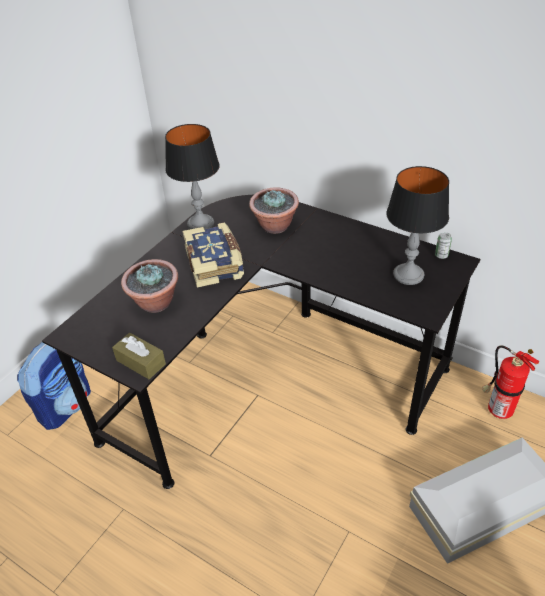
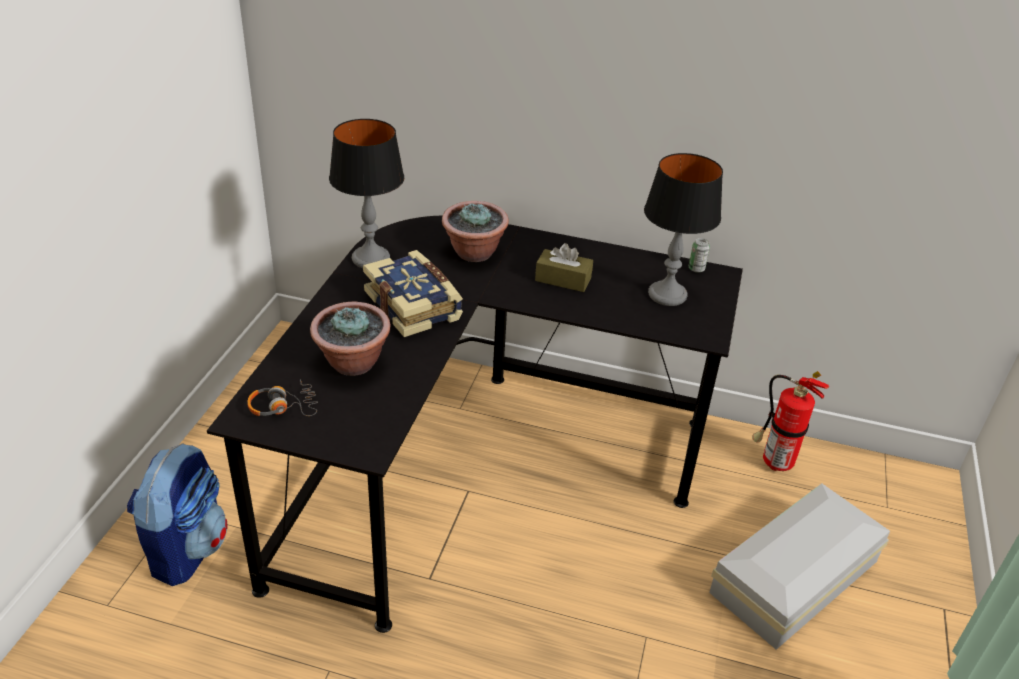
camera: 20 degrees left, 5 degrees down
(96, 330) = (283, 407): none -> headphones
(141, 362) = (367, 438): brown tissue box -> brown tissue box (563, 279)

